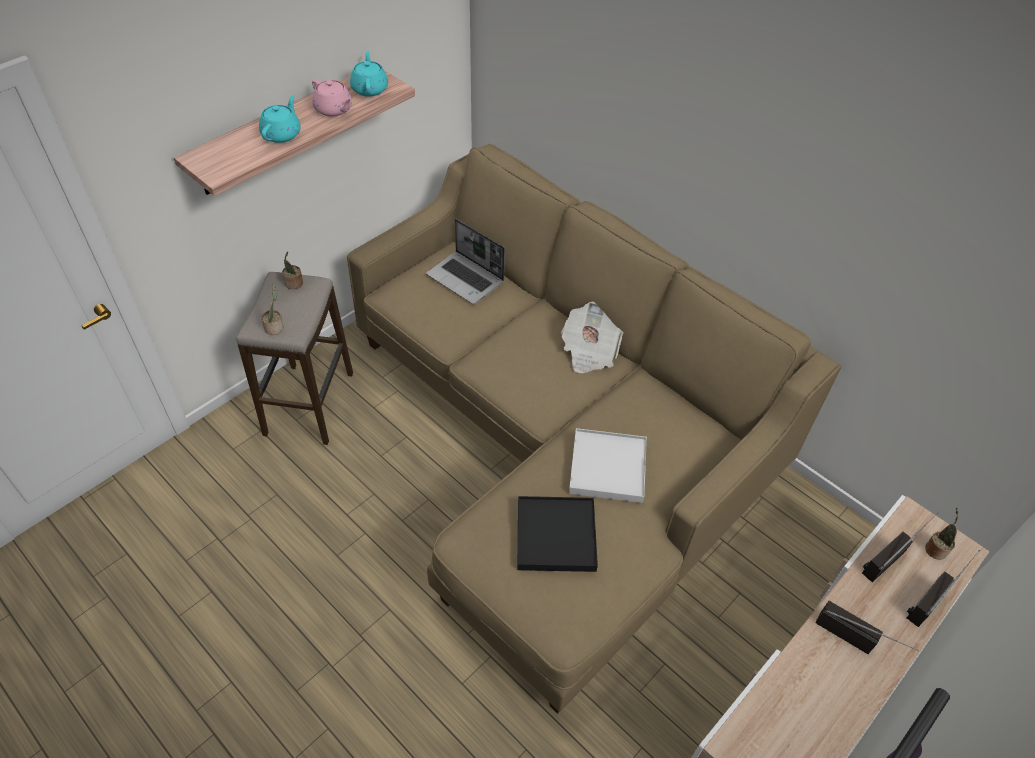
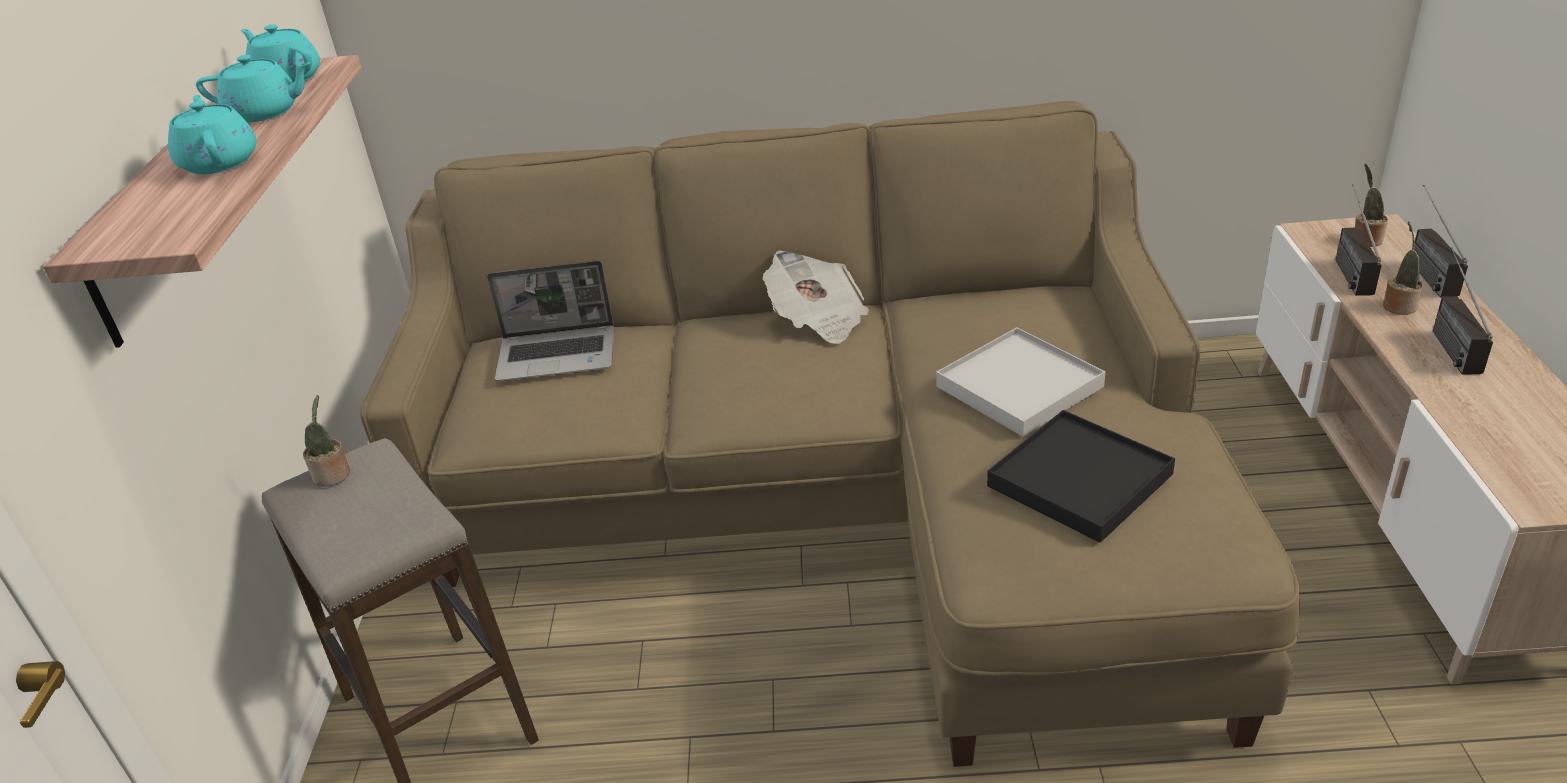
camera: 40 degrees left, 15 degrees down
(275, 327) = (380, 536): potted plant -> potted plant (1398, 305)
(334, 109) = (266, 112): pink teapot -> turquoise teapot
(858, 640) = (1446, 340): radio -> radio turned 75 degrees counterclockwise

